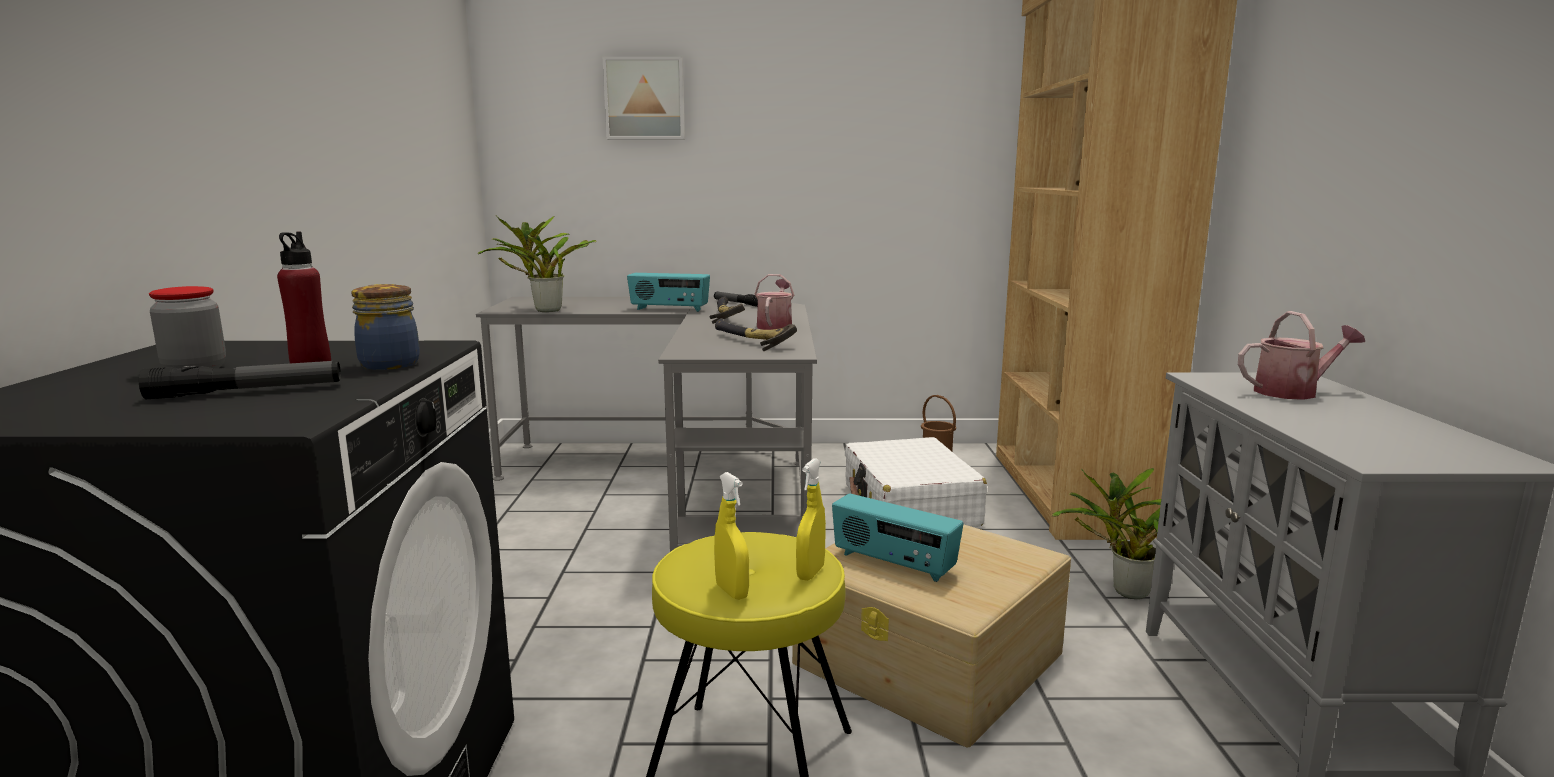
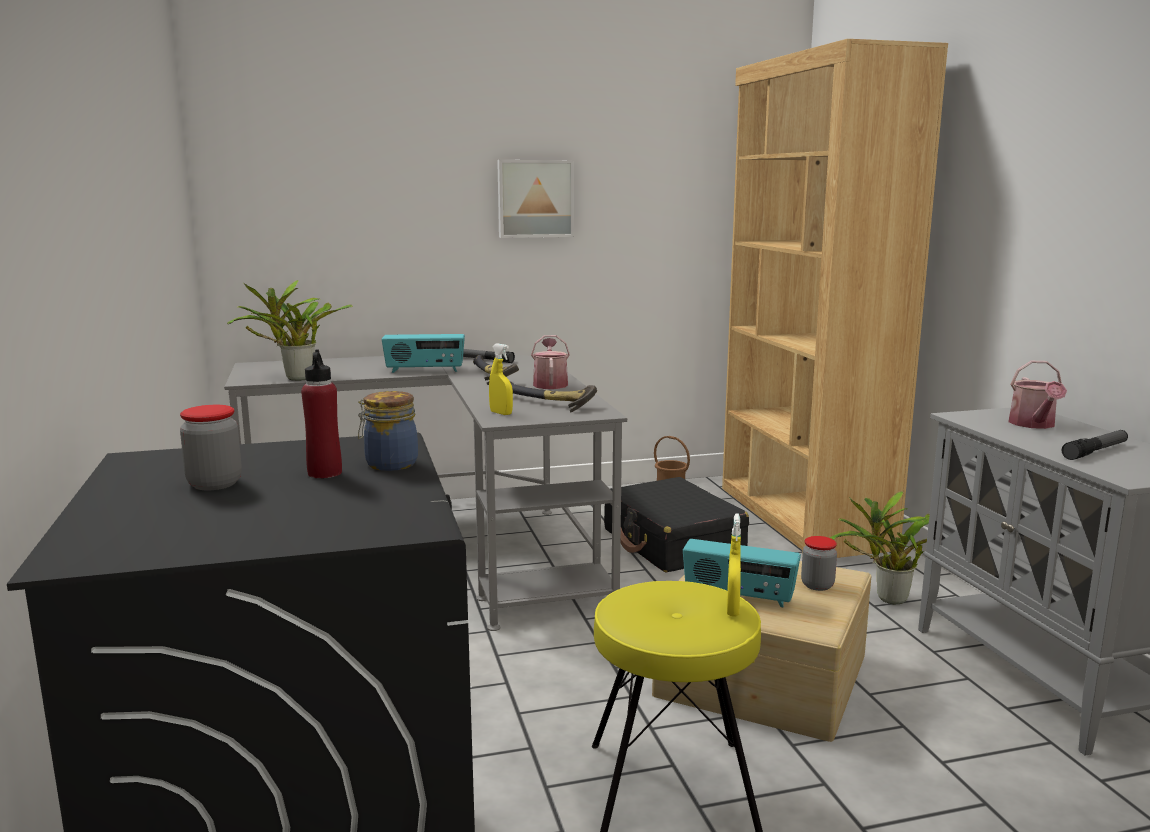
camera: 15 degrees left, 0 degrees up
(247, 391) = (318, 502): flashlight -> flashlight (1095, 451)
(645, 99) = (375, 156): picture -> picture (535, 198)
(732, 591) = (684, 633): yellow spray bottle -> yellow spray bottle (501, 413)
(910, 505) = (672, 543): white suitcase -> black suitcase
(994, 562) = (817, 585): none -> jar
(1292, 392) = (1033, 425): watering can -> watering can turned 120 degrees clockwise

